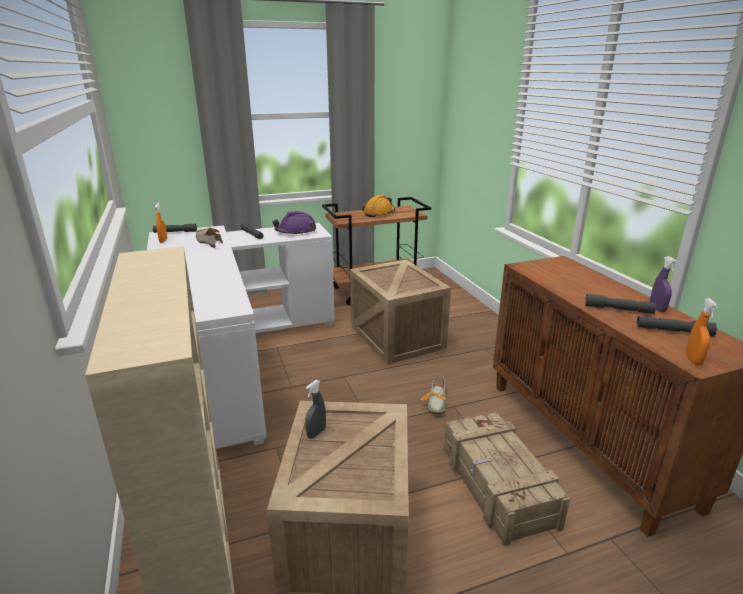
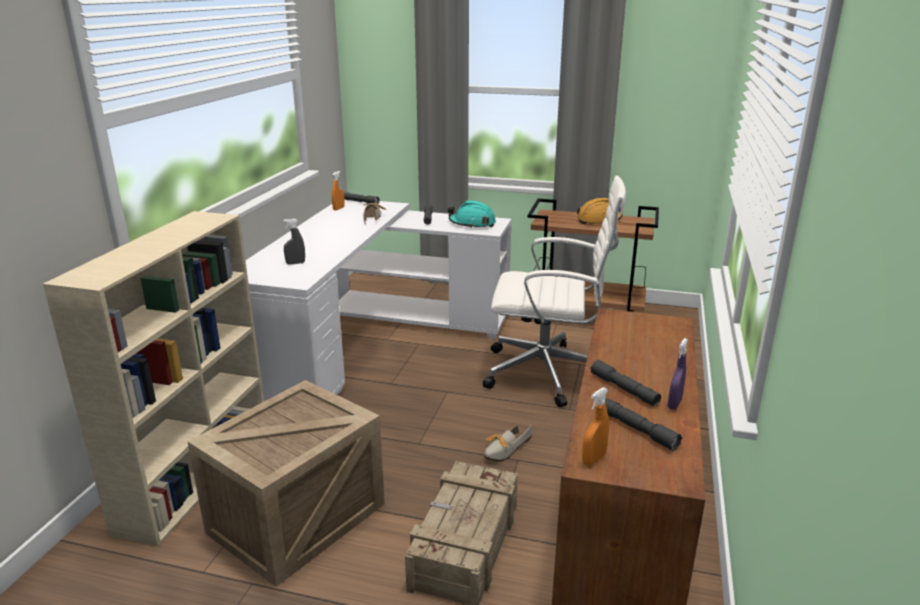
camera: 35 degrees right, 0 degrees up
(295, 231) = (472, 224): purple hard hat -> turquoise hard hat
(316, 433) = (285, 408): grey spray bottle -> grey spray bottle (295, 263)
(398, 337) = (548, 373): crate -> white office chair

